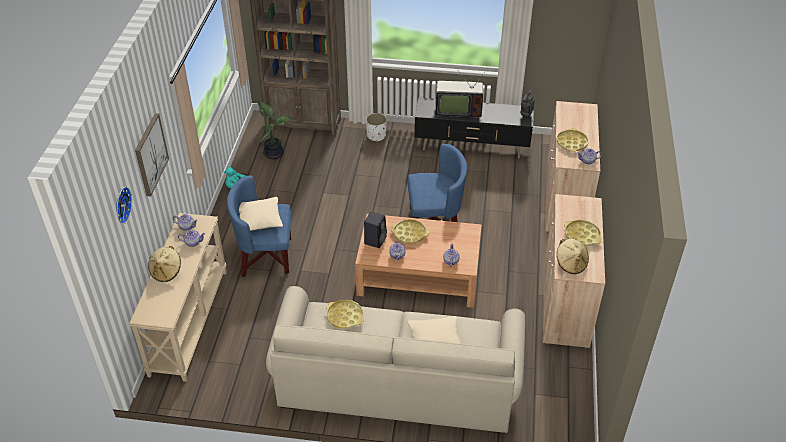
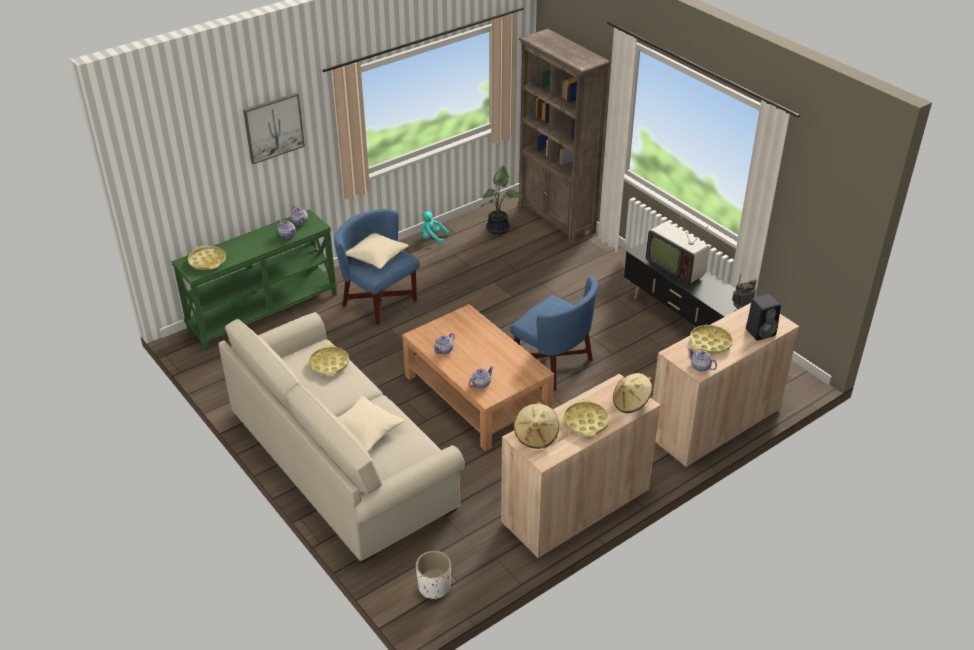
camera: 45 degrees right, 5 degrees down
(121, 205) = (198, 147): wall clock -> none
(166, 271) = (241, 243): beige hat -> beige hat (631, 403)
(188, 321) = (263, 311): beige console table -> green console table
(375, 240) = (444, 327): black speaker -> black speaker (761, 332)
(376, 136) = (607, 263): white planter -> white planter (434, 587)
(409, 234) = (479, 341): yellow tray -> yellow tray (207, 261)

